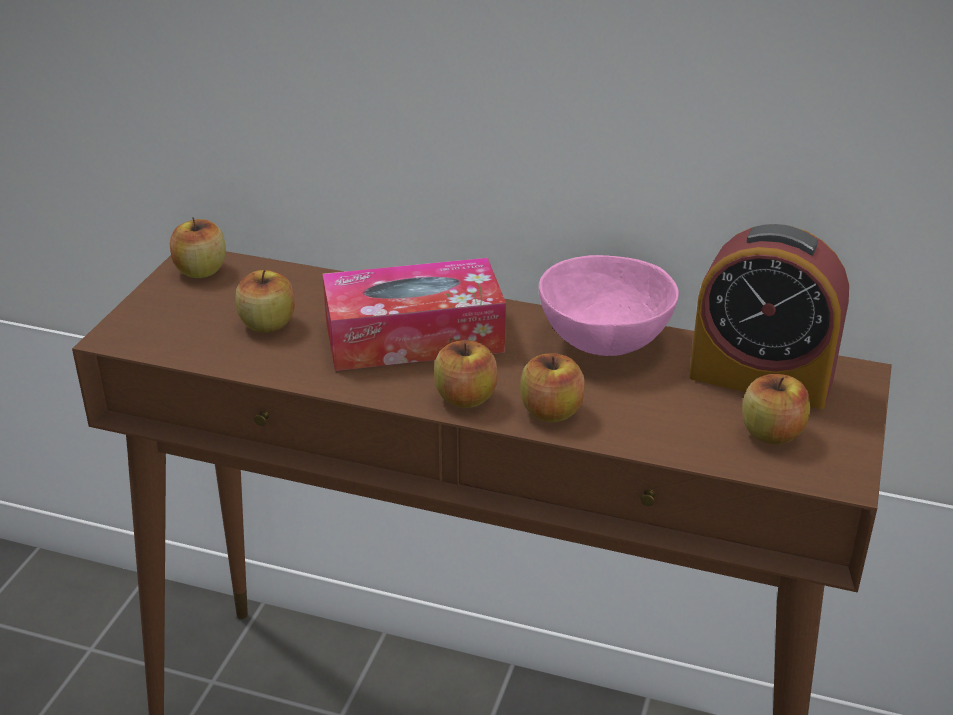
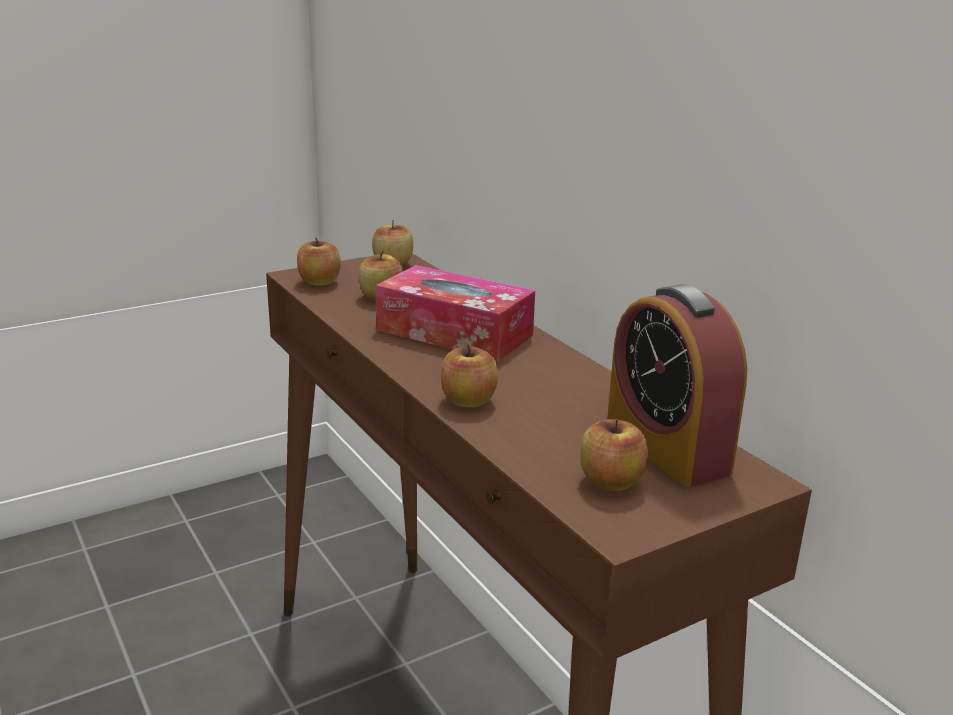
camera: 40 degrees right, 10 degrees down
(466, 398) = (427, 372): apple -> apple (319, 282)
(601, 341) = (577, 381): pink bowl -> none

